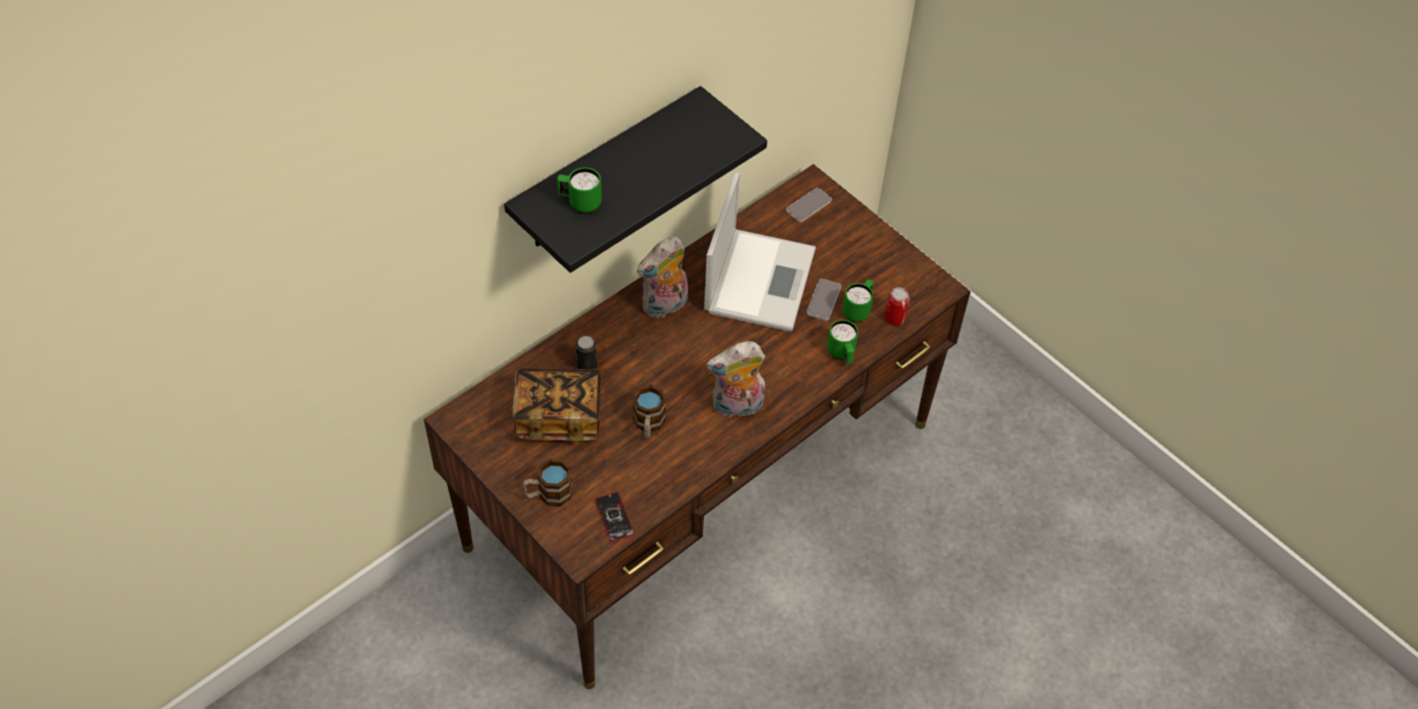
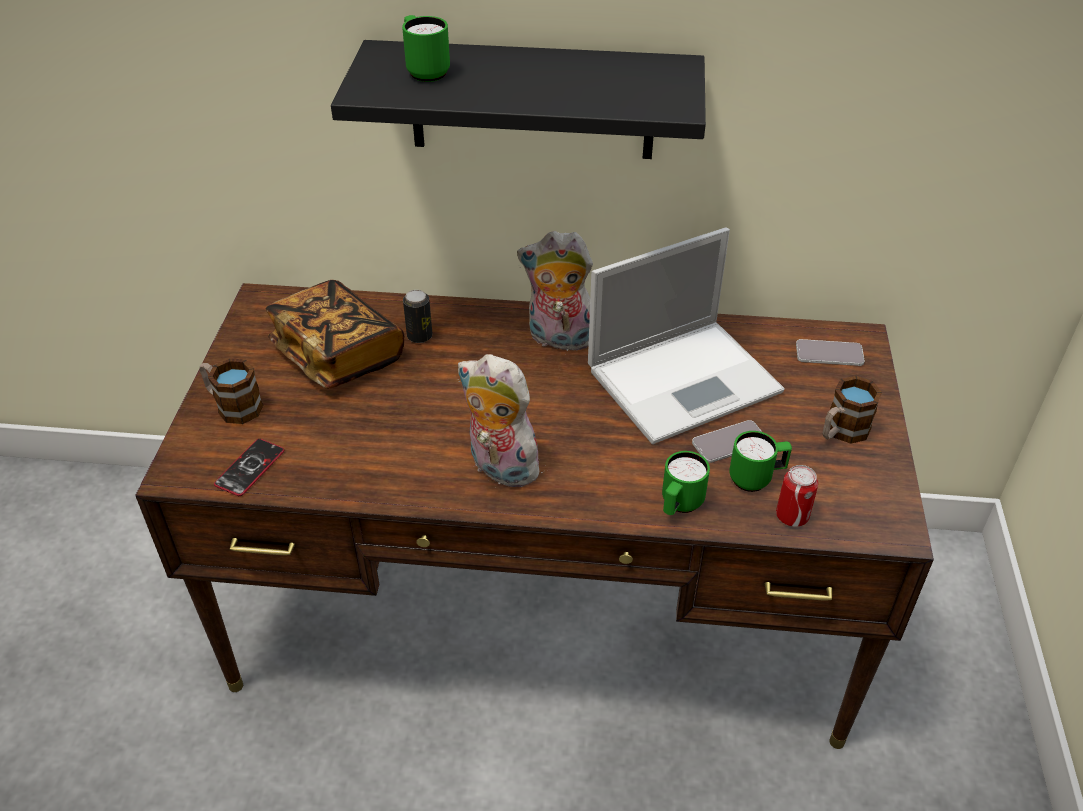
camera: 50 degrees right, 10 degrees down
(648, 425) = (397, 419): mug -> mug (841, 432)

